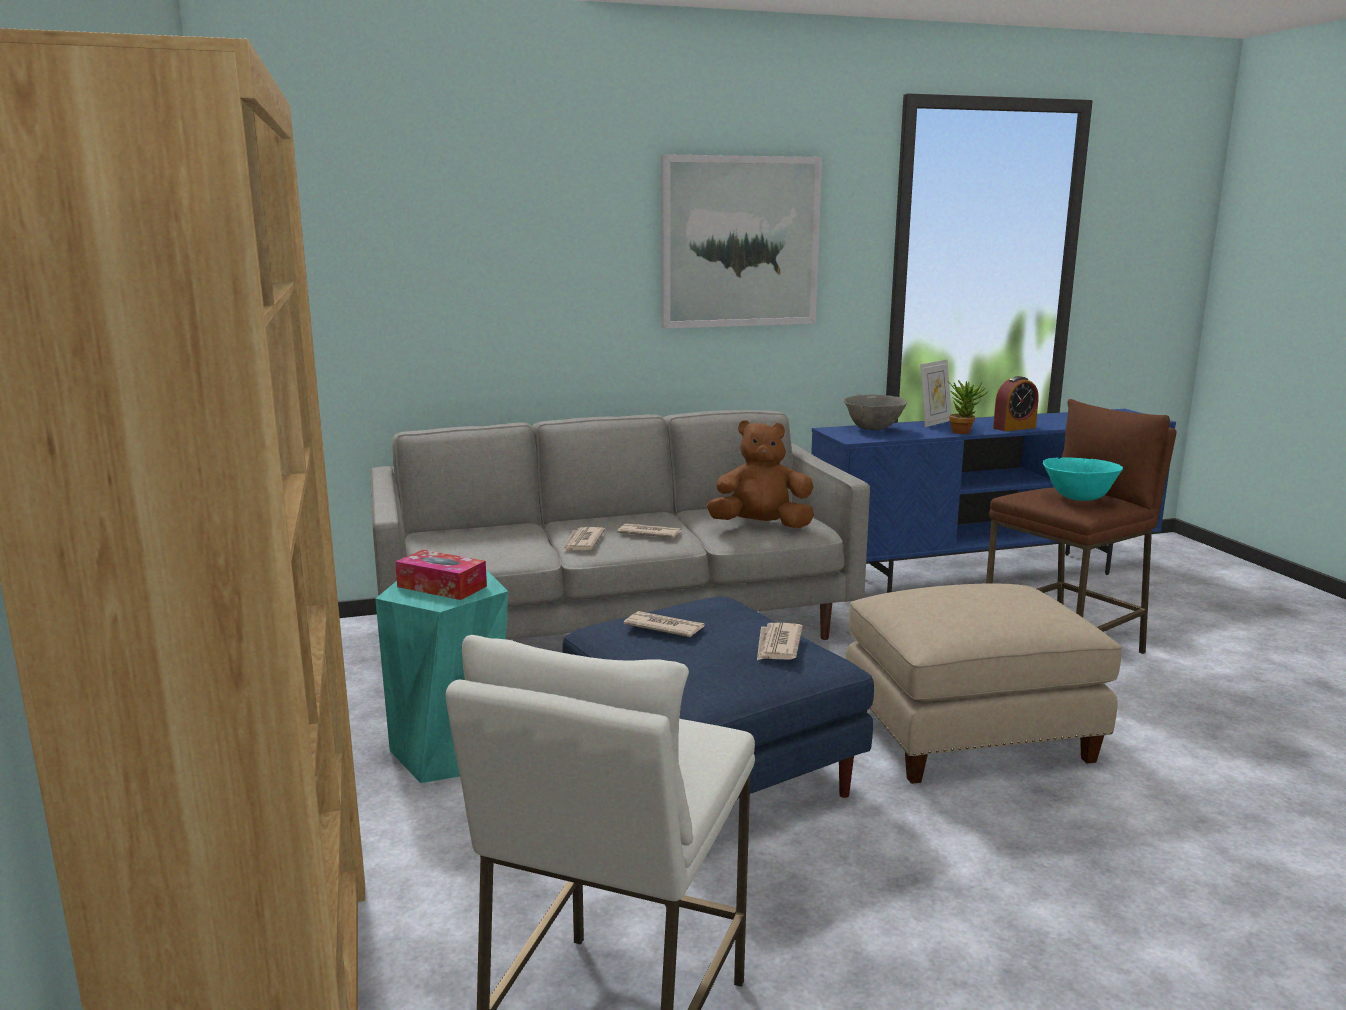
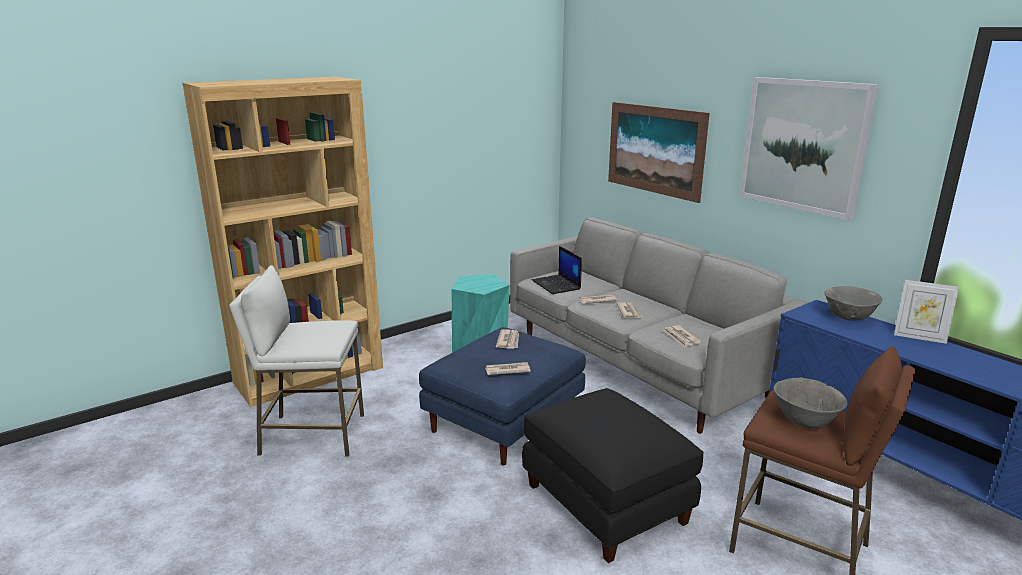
camera: 70 degrees right, 5 degrees up
(442, 586) = (479, 283): tissue box -> none
(480, 553) = (557, 285): none -> laptop
(487, 287) = (655, 150): none -> picture
(761, 526) = (681, 338): brown plush toy -> newspaper
(964, 432) = (903, 350): potted plant -> none
(969, 737) = (604, 504): beige ottoman -> black ottoman
(1014, 428) = (966, 371): alarm clock -> none
(1078, 499) = (804, 421): turquoise bowl -> grey bowl

